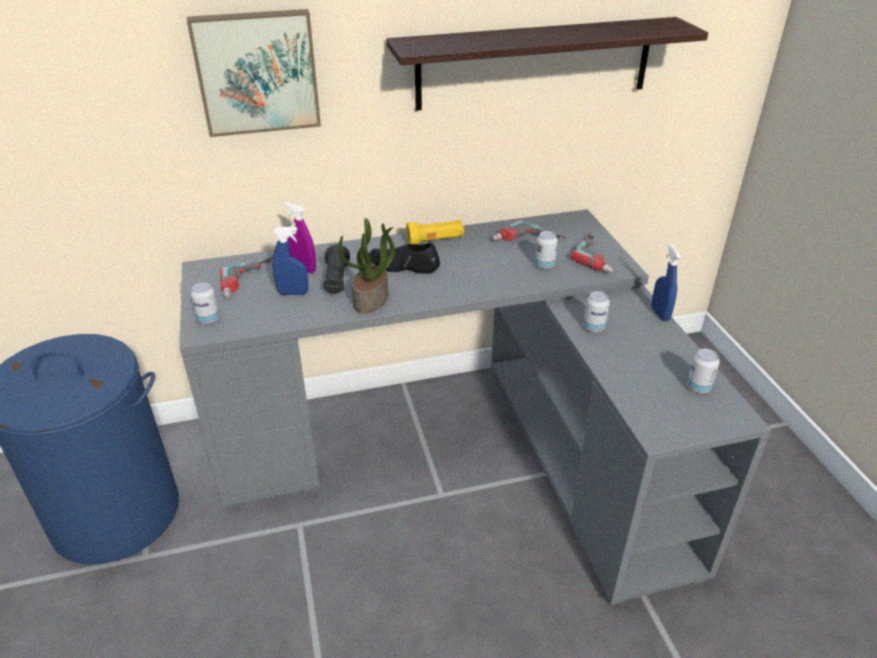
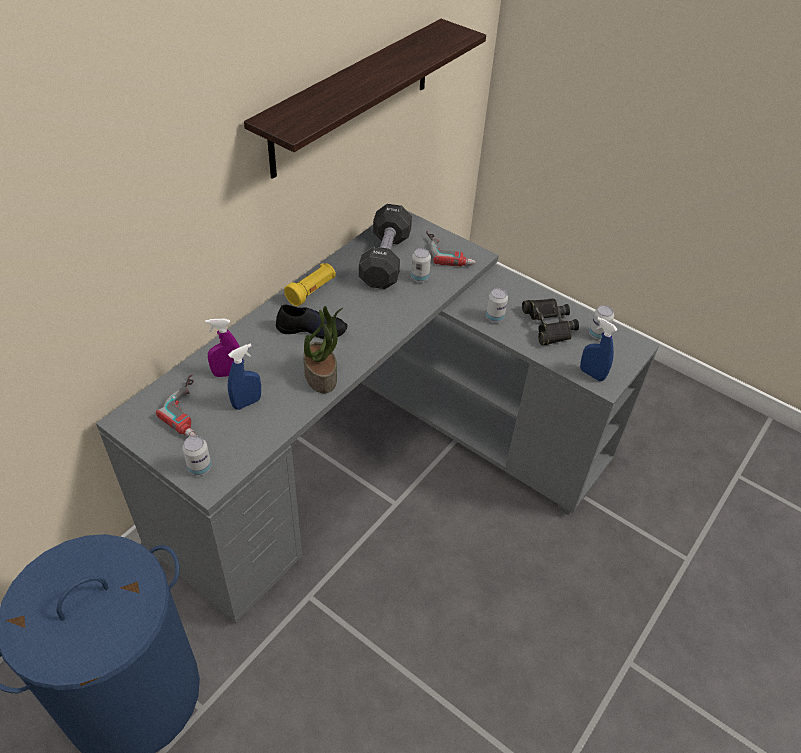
camera: 40 degrees left, 10 degrees up
(257, 72) = (138, 201): picture -> none
(336, 280) = (270, 371): black flashlight -> none
(404, 266) = (312, 329): black shoe -> black shoe turned 150 degrees counterclockwise
(527, 242) = (385, 260): power drill -> black dumbbell
(647, 356) = (548, 325): none -> black binoculars
(660, 314) = (525, 284): blue spray bottle -> blue spray bottle (591, 374)

